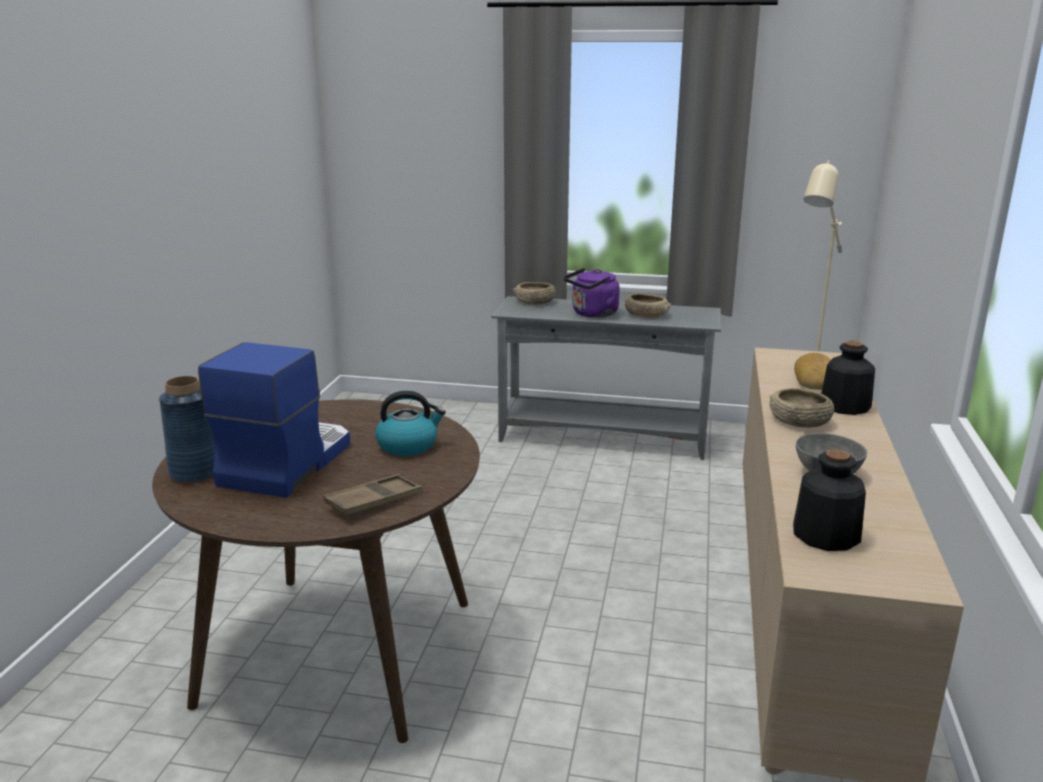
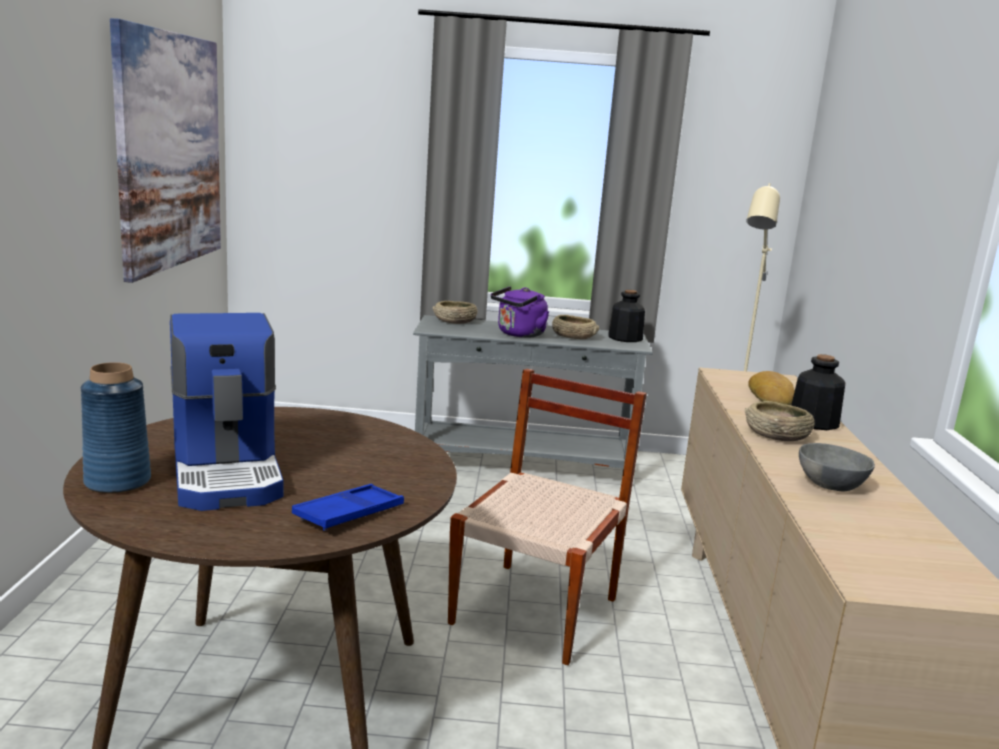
camera: 10 degrees left, 5 degrees down
(263, 160) = (169, 151): none -> picture
(285, 463) = (228, 472): coffee machine -> coffee machine turned 150 degrees clockwise
(374, 501) = (349, 514): brown tray -> blue tray
(408, 445) = (370, 454): kettle -> none
(585, 577) = (537, 609): none -> chair
(825, 535) = (861, 547): bottle -> bottle (625, 338)

